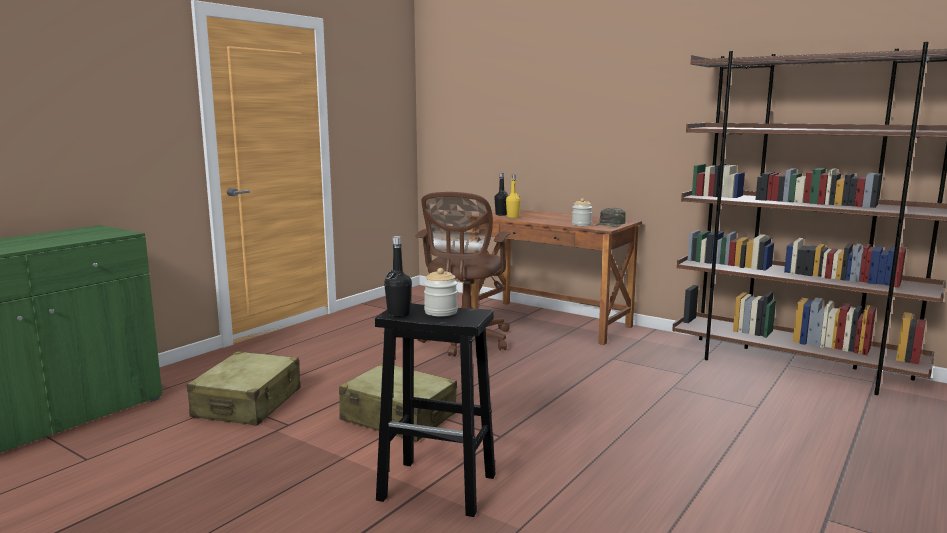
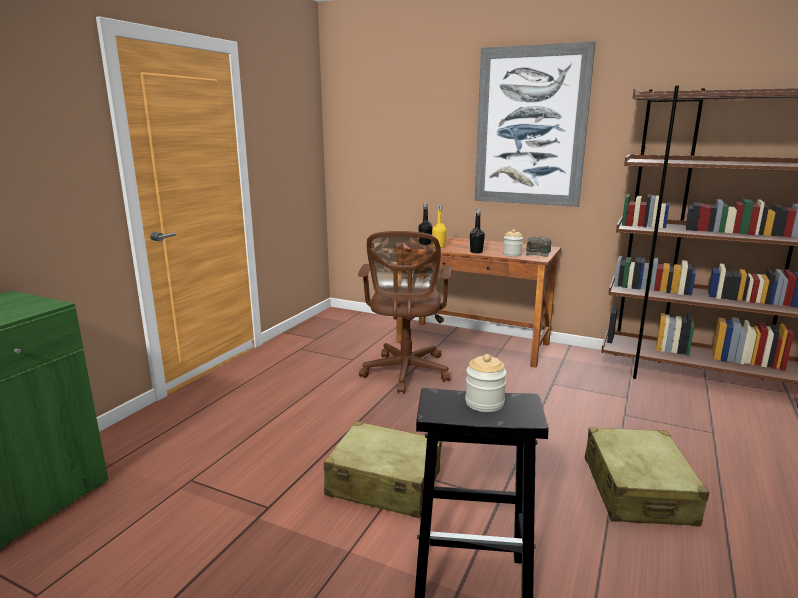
camera: 10 degrees left, 5 degrees up
(248, 403) = (211, 479): beige suitcase -> beige suitcase (637, 491)
(398, 314) = (440, 412): black bottle -> black bottle (476, 252)
(610, 96) = (530, 127): none -> picture

